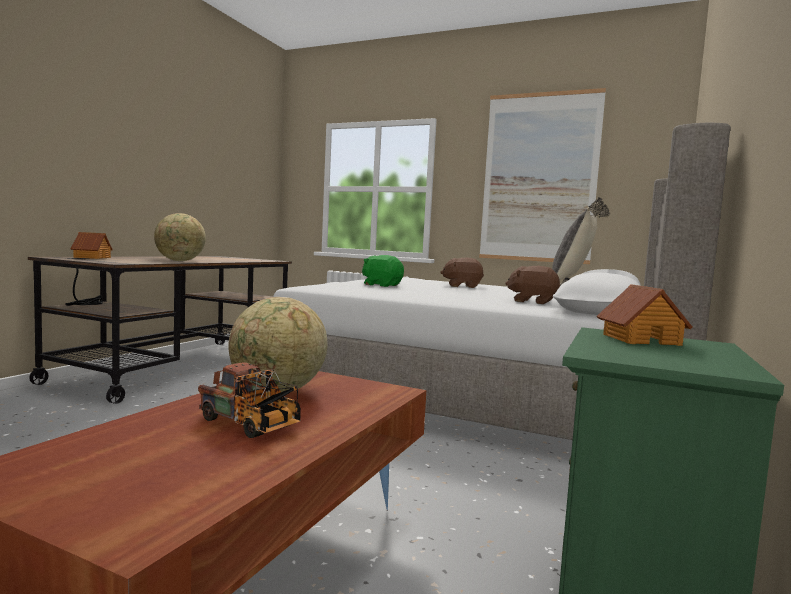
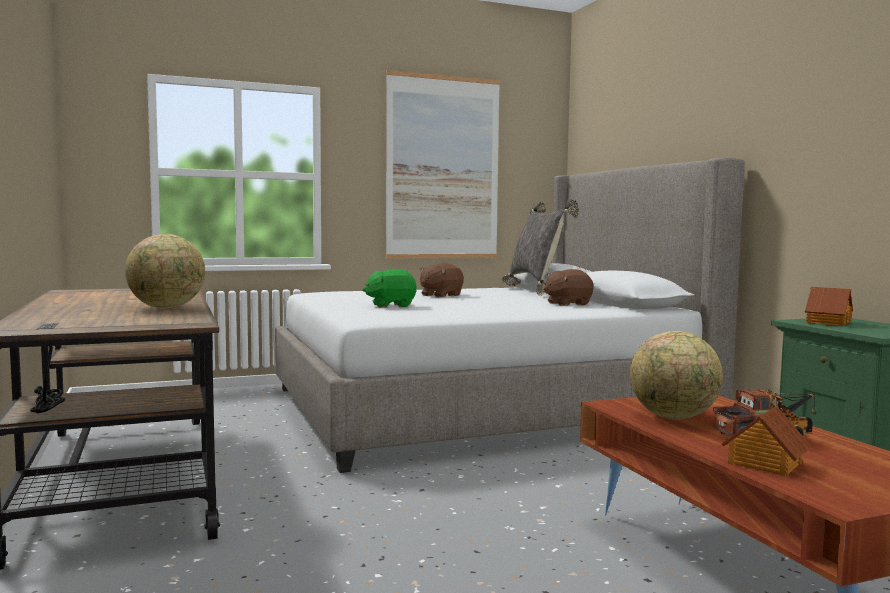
camera: 45 degrees left, 0 degrees up
(91, 257) = (55, 322): toy house -> toy house (764, 463)

